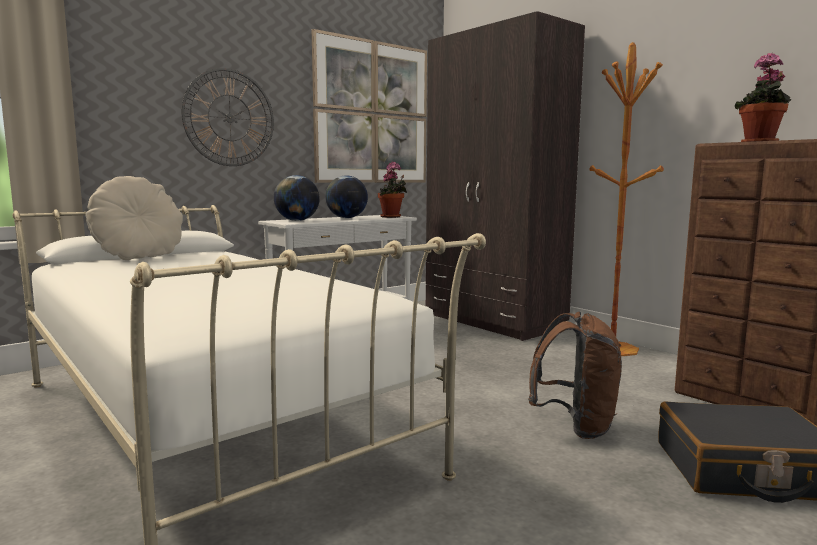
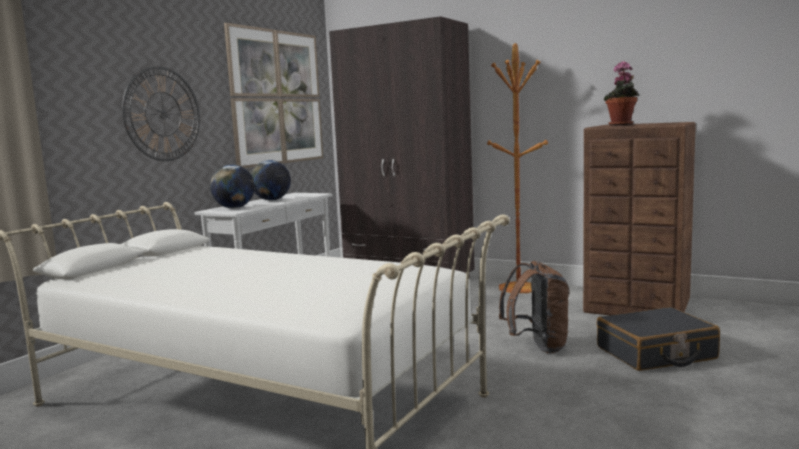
camera: 20 degrees left, 0 degrees up
(139, 258) = (144, 262): beige pillow -> none
(392, 217) = (310, 195): potted plant -> none

